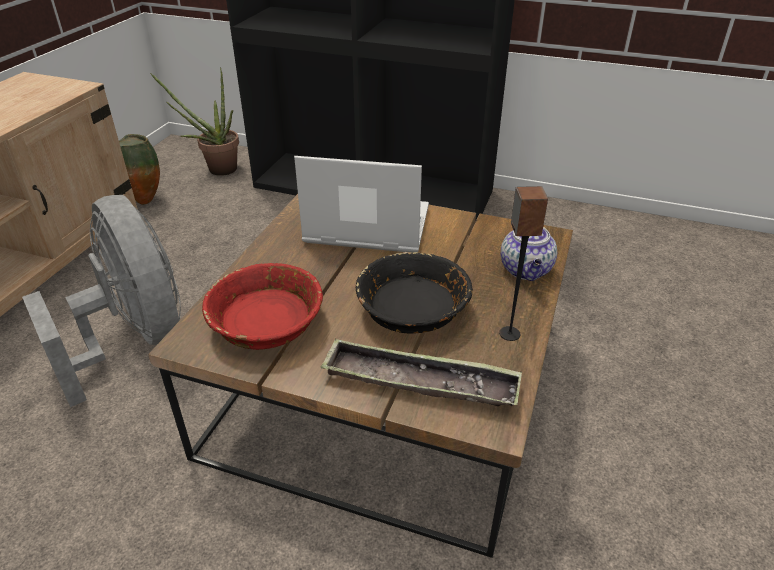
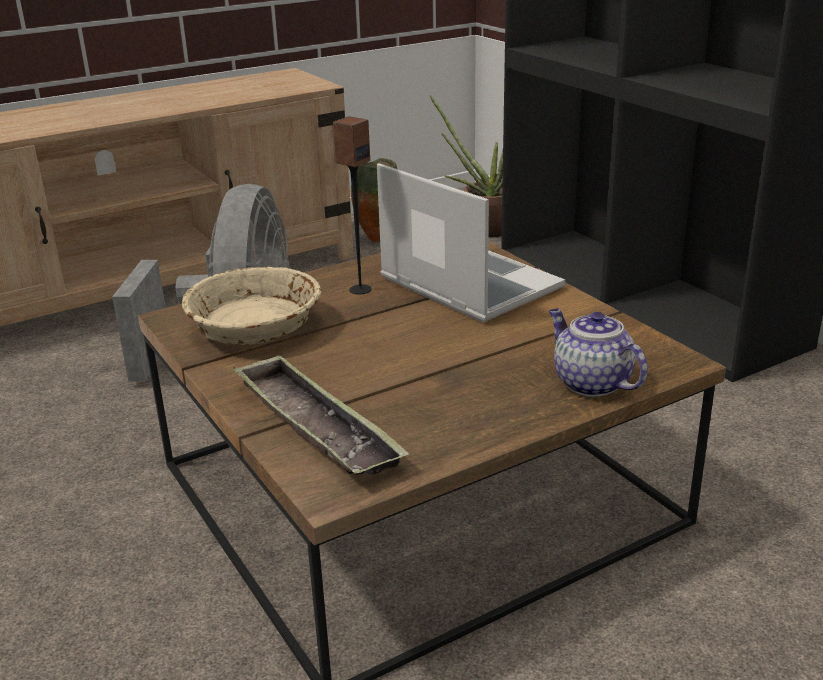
camera: 40 degrees right, 10 degrees down
(266, 322) = (255, 327): red bowl -> beige bowl
(412, 309) = (403, 368): black bowl -> none
(509, 333) = (471, 428): speaker -> speaker (360, 289)
(526, 270) = (590, 382): teapot -> teapot turned 105 degrees clockwise

